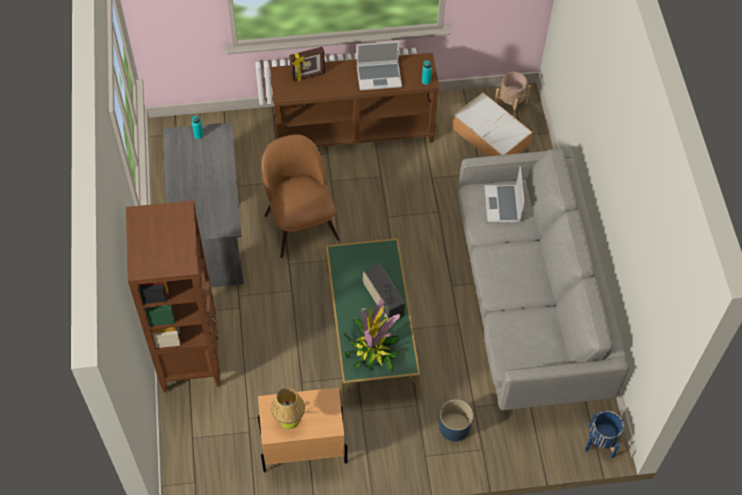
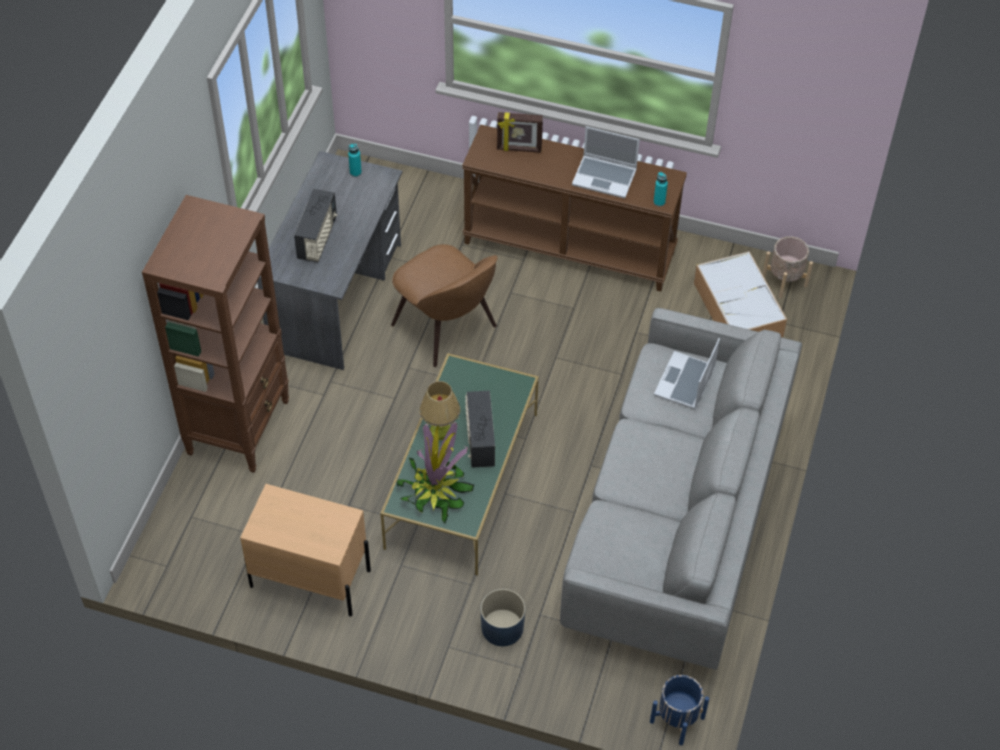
camera: 25 degrees right, 5 degrees down
(199, 196) = (318, 239): none -> radio
(289, 420) = (285, 524): table lamp -> table lamp (440, 431)
(300, 224) = (446, 328): brown chair -> brown chair turned 135 degrees clockwise

